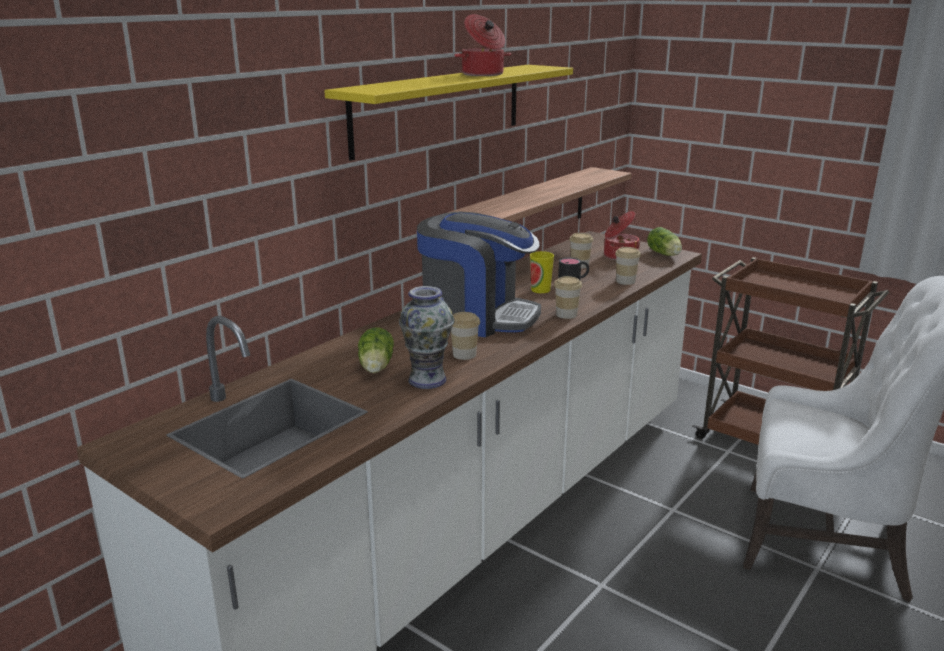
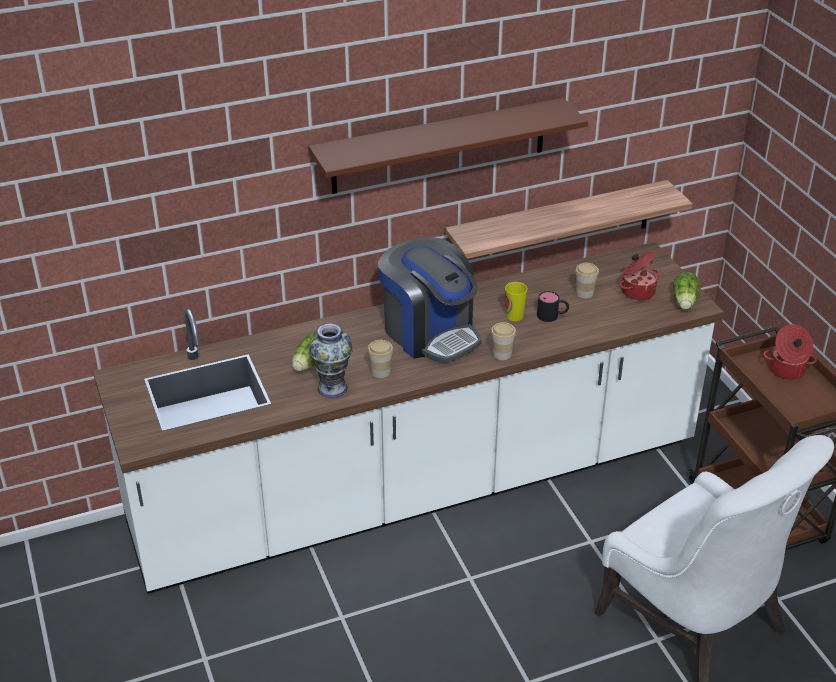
camera: 30 degrees right, 15 degrees up
(440, 108) = (439, 146): yellow shelf -> brown shelf
(483, 74) = (474, 129): cooking pot -> cooking pot (786, 370)
(625, 281) = (600, 329): cup -> none

